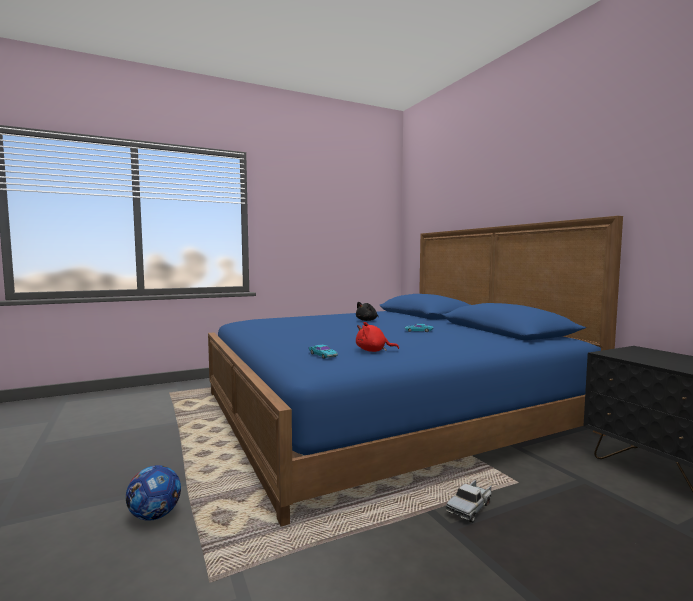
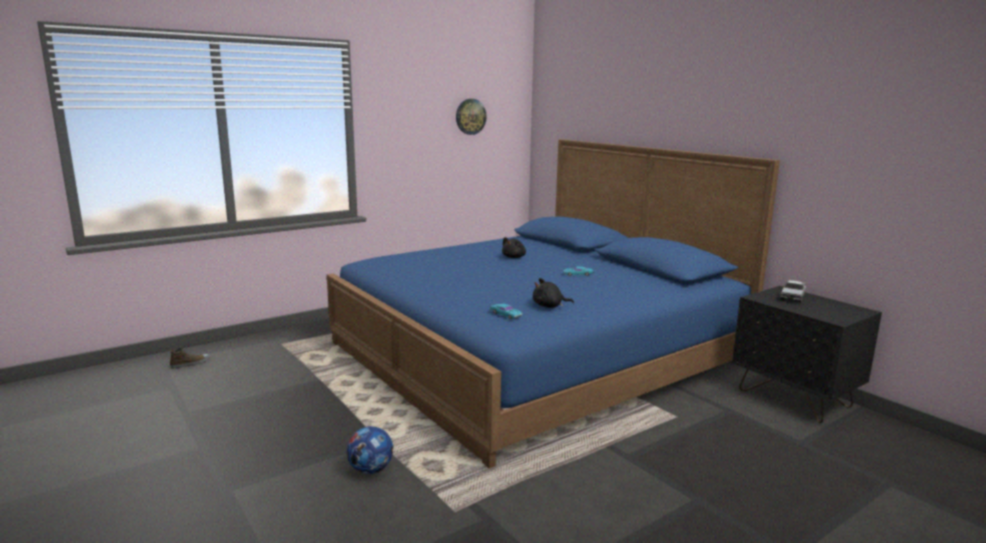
camera: 10 degrees left, 10 degrees up
(85, 403) = (190, 364): none -> shoe
(348, 217) = (470, 116): none -> wall clock
(373, 351) = (549, 306): red plush toy -> black plush toy
(470, 507) = (641, 440): toy truck -> toy truck (793, 297)

